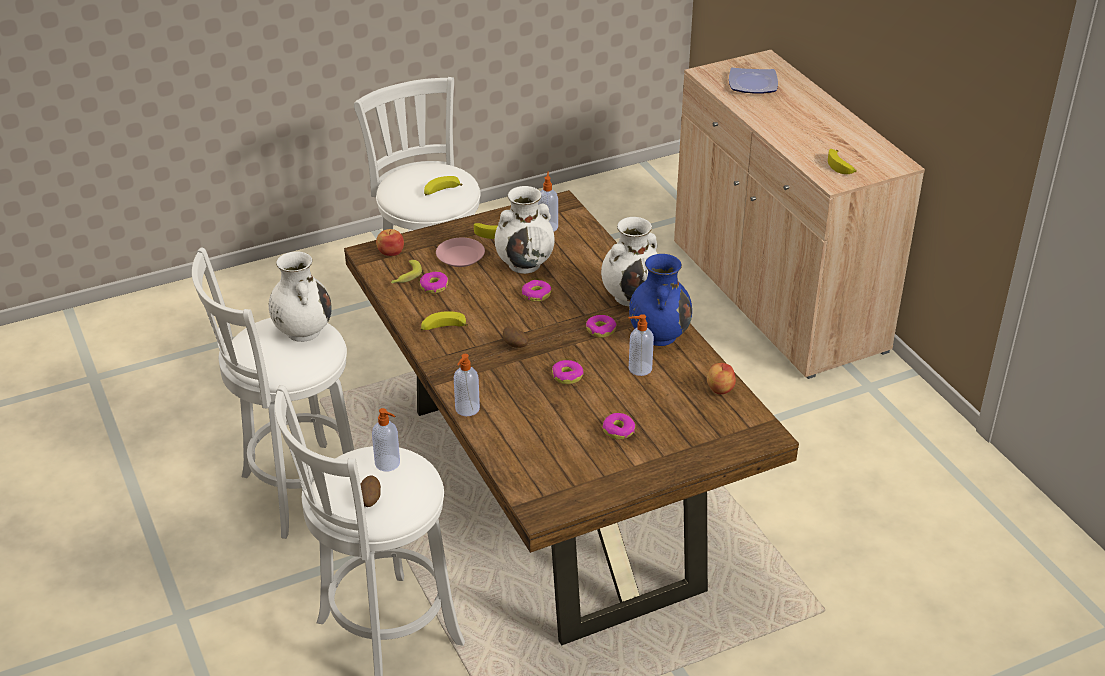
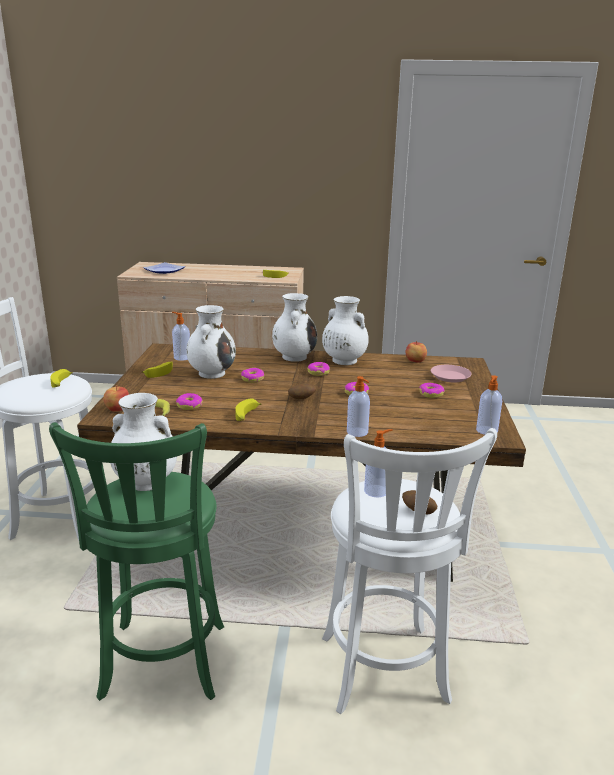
camera: 60 degrees left, 15 degrees down
(297, 492) = (162, 666): white stool -> green stool
(460, 256) = (167, 389): pink plate -> pink plate (450, 376)
(639, 368) = (372, 373): soap dispenser -> soap dispenser (486, 431)
(659, 335) = (343, 360): blue vase -> white vase

